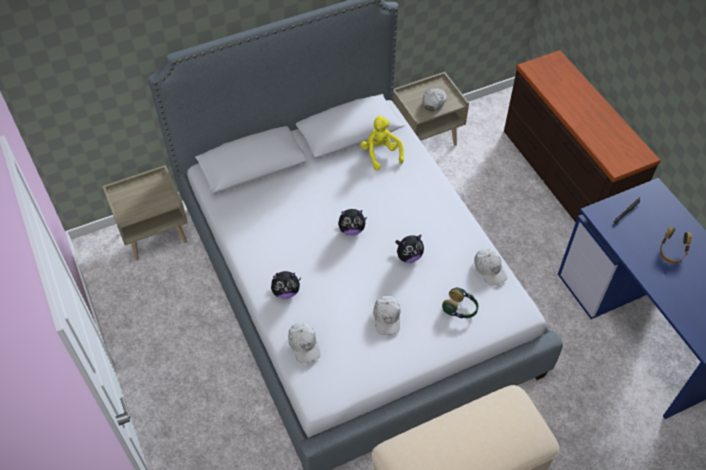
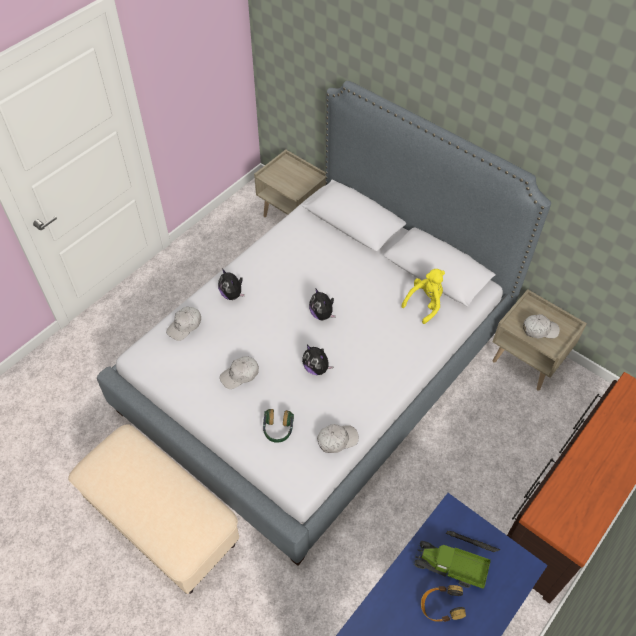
camera: 65 degrees right, 0 degrees up
(489, 269) = (337, 440): white cap -> white cap turned 150 degrees counterclockwise
(643, 233) = (450, 568): none -> toy truck

